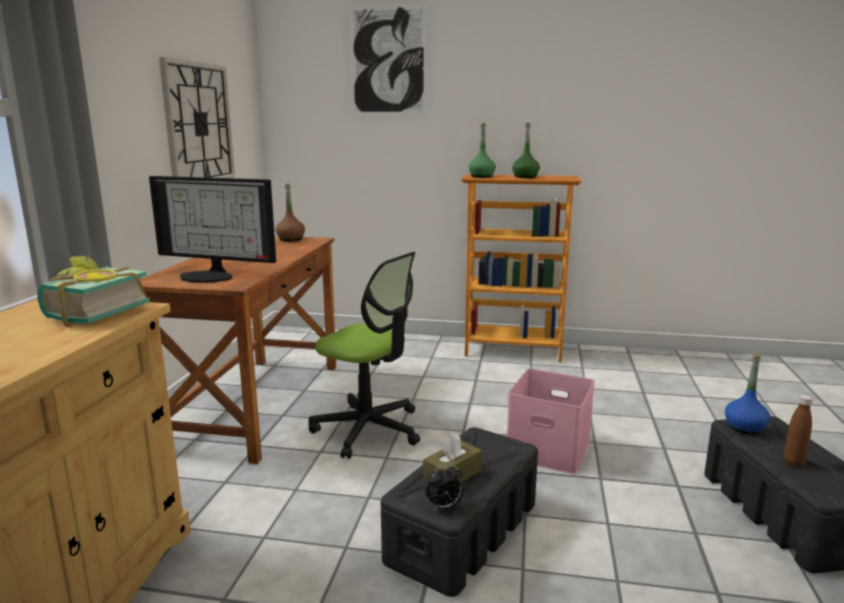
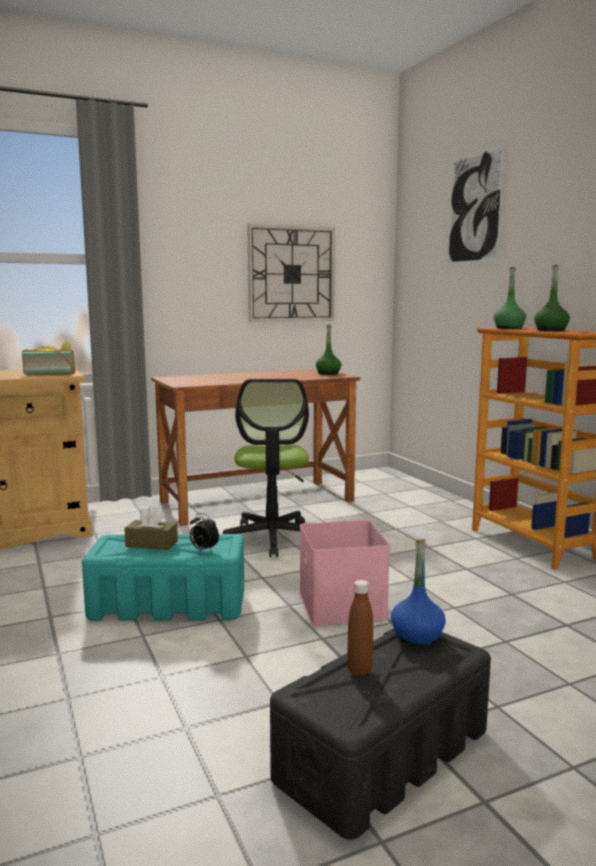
camera: 55 degrees right, 5 degrees down
(210, 276) = (195, 380): monitor -> none
(291, 239) = (328, 373): brown bottle -> green bottle
(444, 507) = (106, 551): alarm clock -> alarm clock (203, 549)
(464, 532) = (169, 604): black storage box -> turquoise storage box

